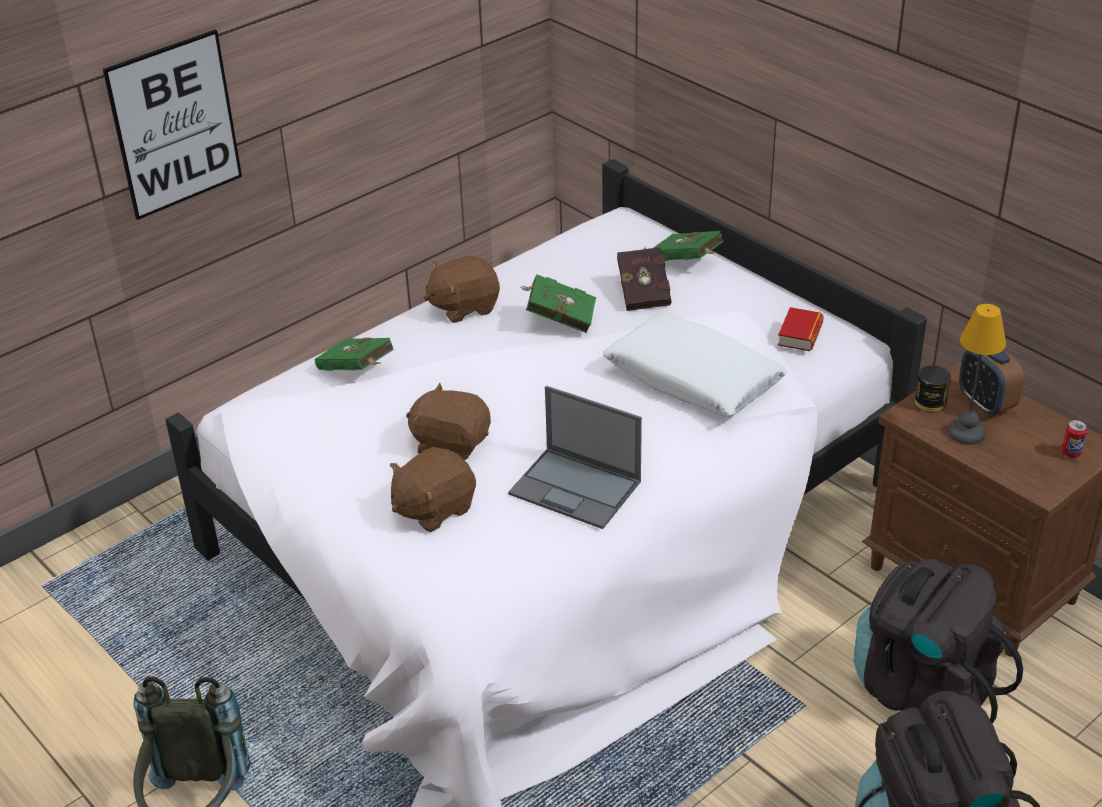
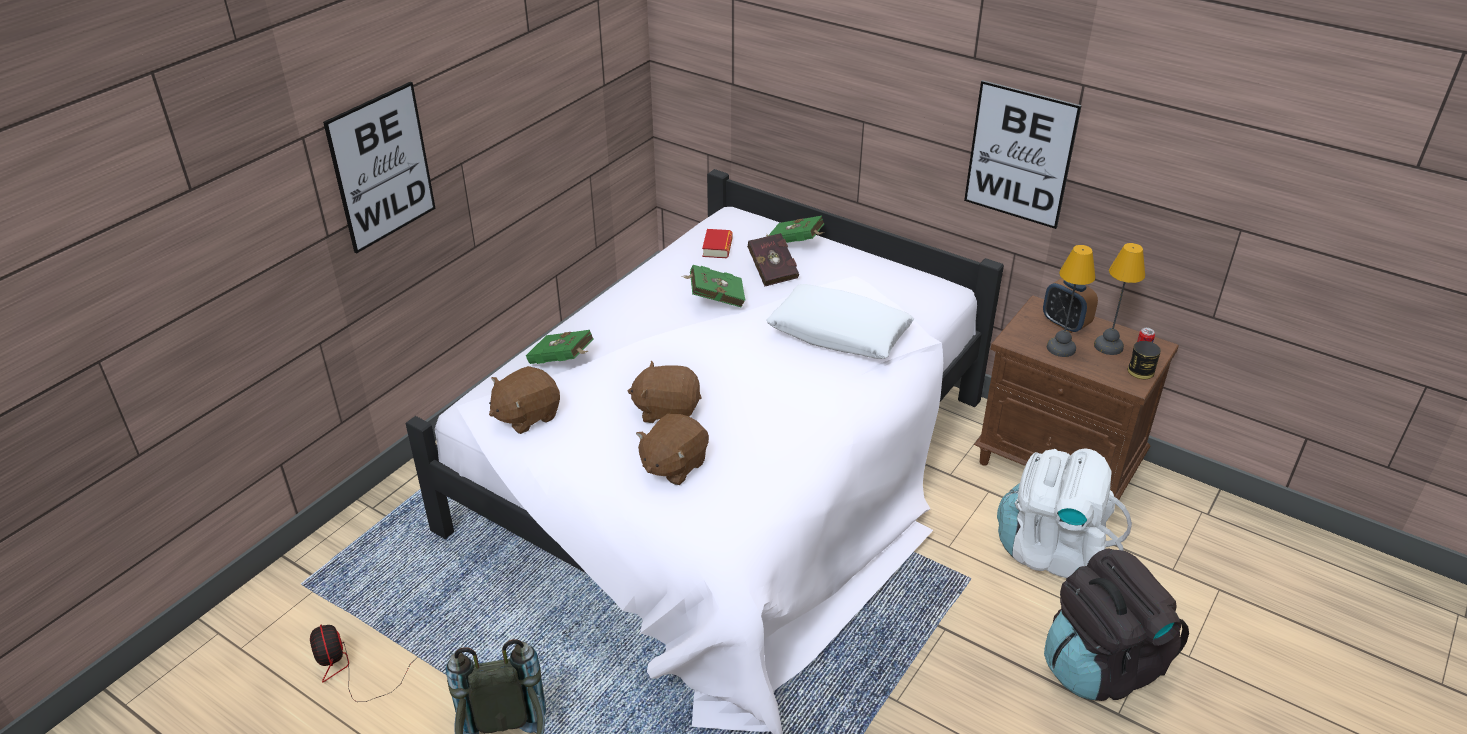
camera: 15 degrees left, 0 degrees up
(65, 687) = (352, 669): none -> fan
(464, 307) = (632, 298): brown plush toy -> brown plush toy (526, 415)
(576, 488) = (784, 432): laptop -> none
(800, 334) = (907, 289): book -> book (717, 247)
(923, 690) = (1052, 551): black backpack -> white backpack
(930, 402) = (1025, 328): can -> can (1140, 371)
(947, 180) = (1020, 155): none -> picture
(1031, 439) = (1109, 346): none -> table lamp

